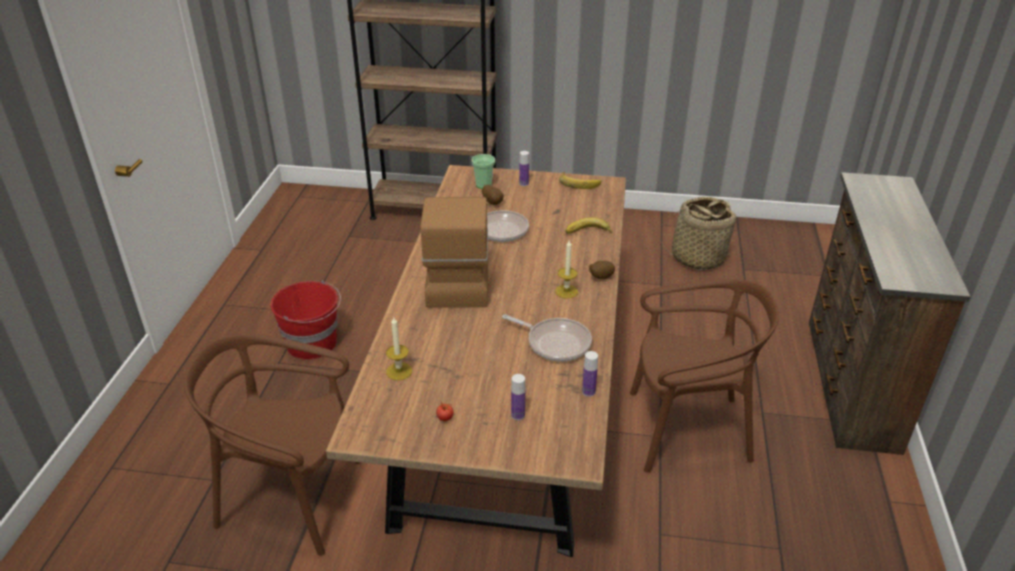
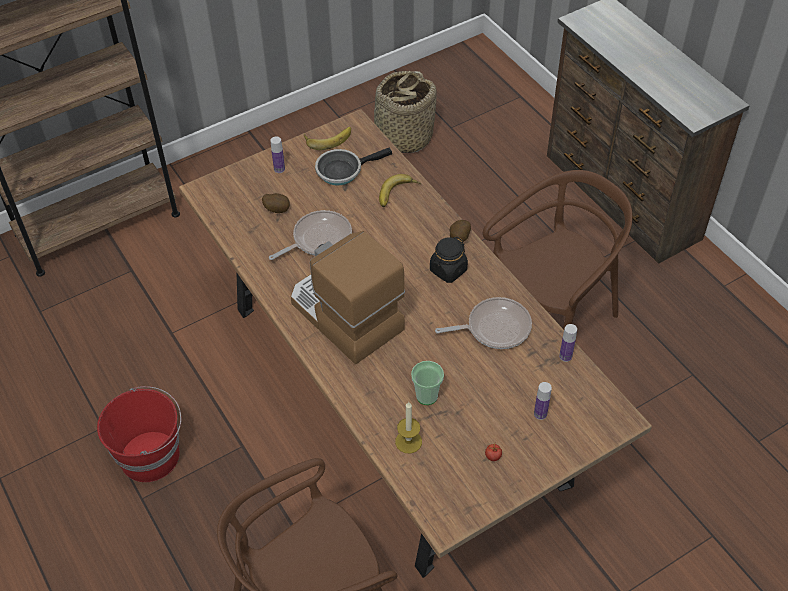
camera: 40 degrees left, 15 degrees up
(483, 185) = (243, 193): cup -> cup (427, 396)
(566, 203) = (342, 170): none -> frying pan
(566, 291) = (448, 270): candle -> black jar

